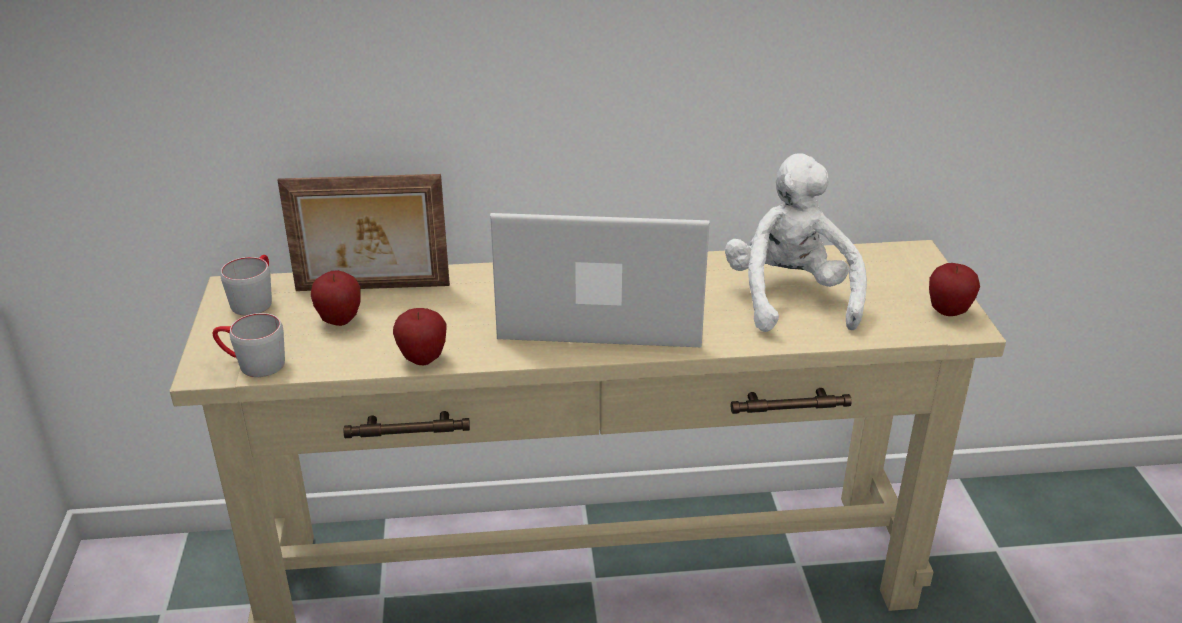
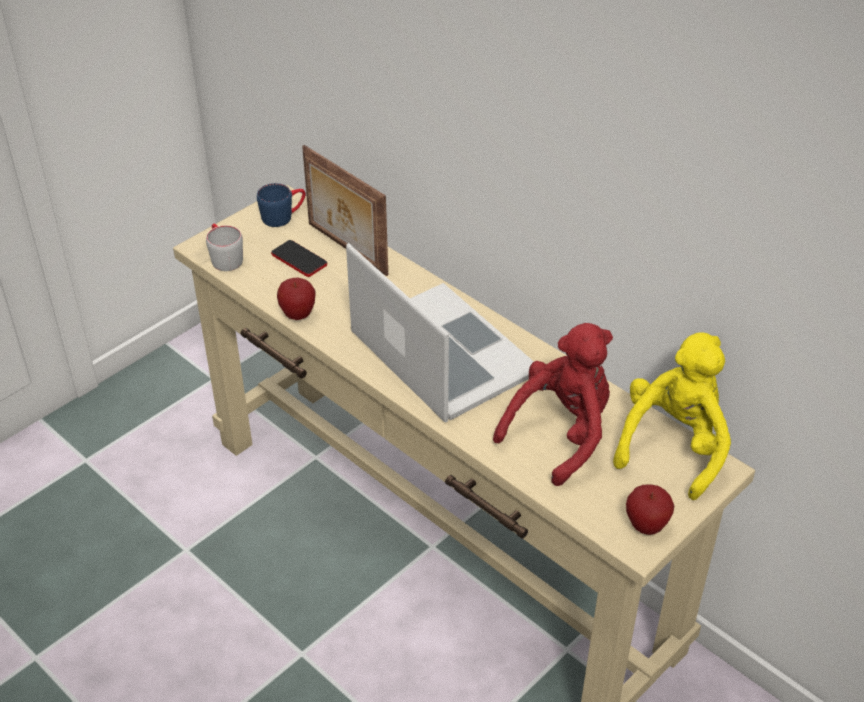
camera: 50 degrees right, 10 degrees up
(255, 299) = (283, 216): grey mug -> blue mug
(339, 321) = (299, 259): apple -> phone
(789, 298) = (561, 433): white plush toy -> red plush toy
(867, 257) = (674, 446): none -> yellow plush toy

